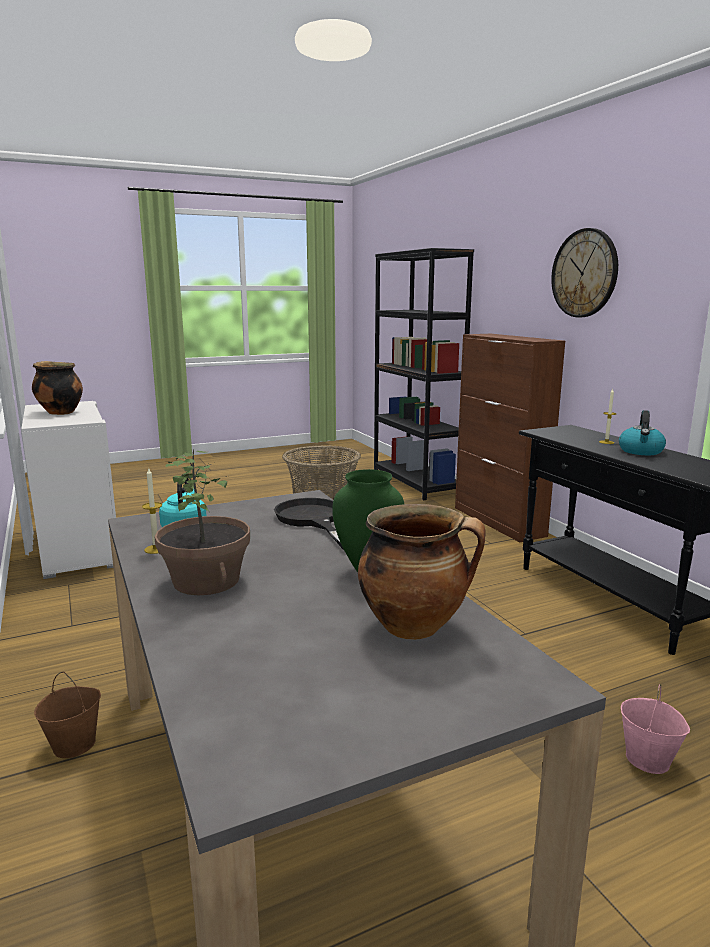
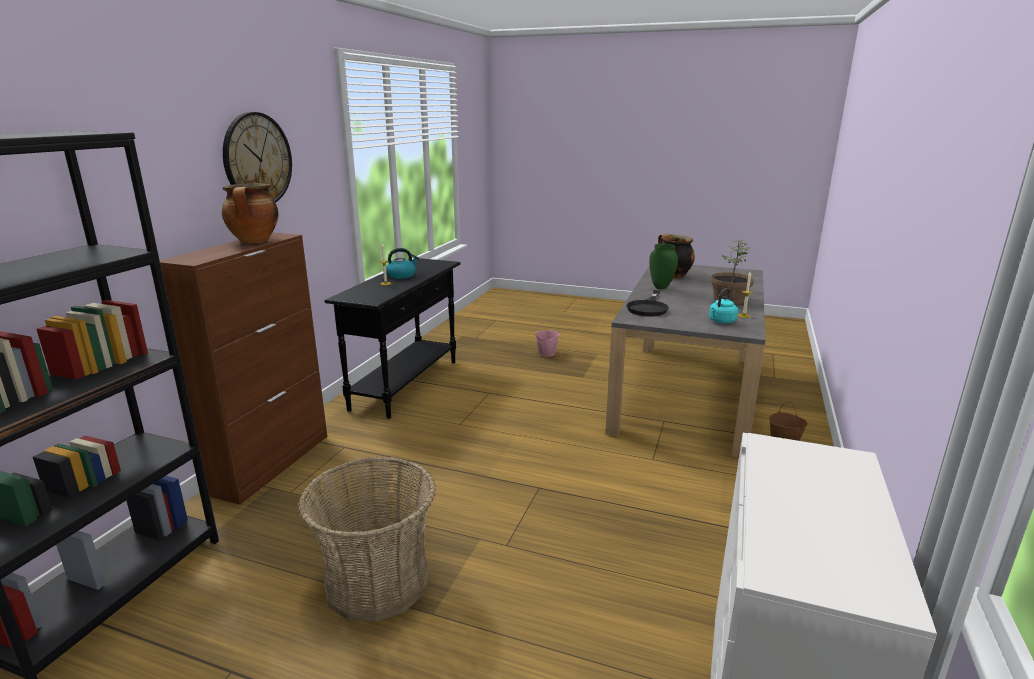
camera: 135 degrees left, 5 degrees up
(59, 413) = (823, 509): cooking pot -> cooking pot (255, 241)

